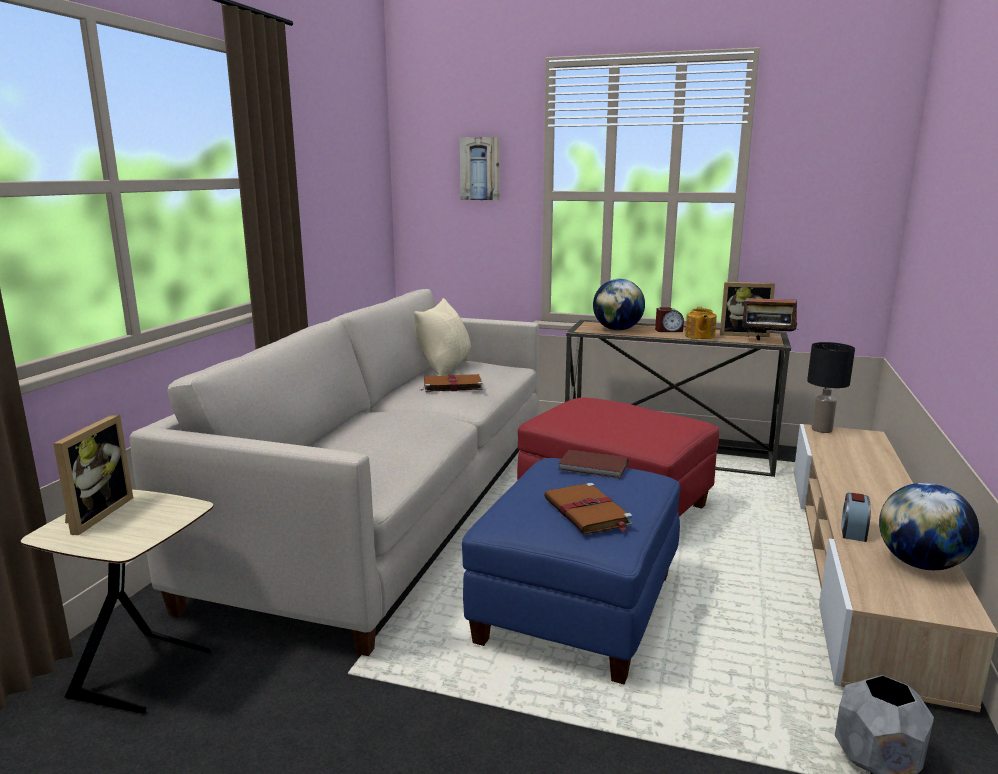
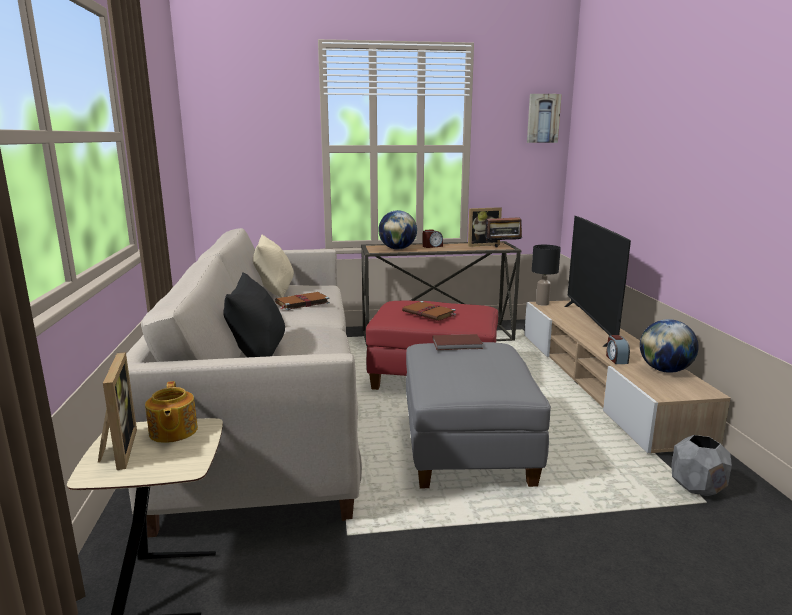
camera: 25 degrees left, 0 degrees up
(338, 439) = (257, 354): none -> black pillow
(480, 169) = (267, 127): picture -> picture (543, 118)
(578, 609) = (468, 448): blue ottoman -> grey ottoman
(588, 512) = (489, 373): brown book -> brown book (429, 313)
(699, 336) = (458, 248): teapot -> teapot (172, 432)
(868, 471) = (590, 324): none -> television

